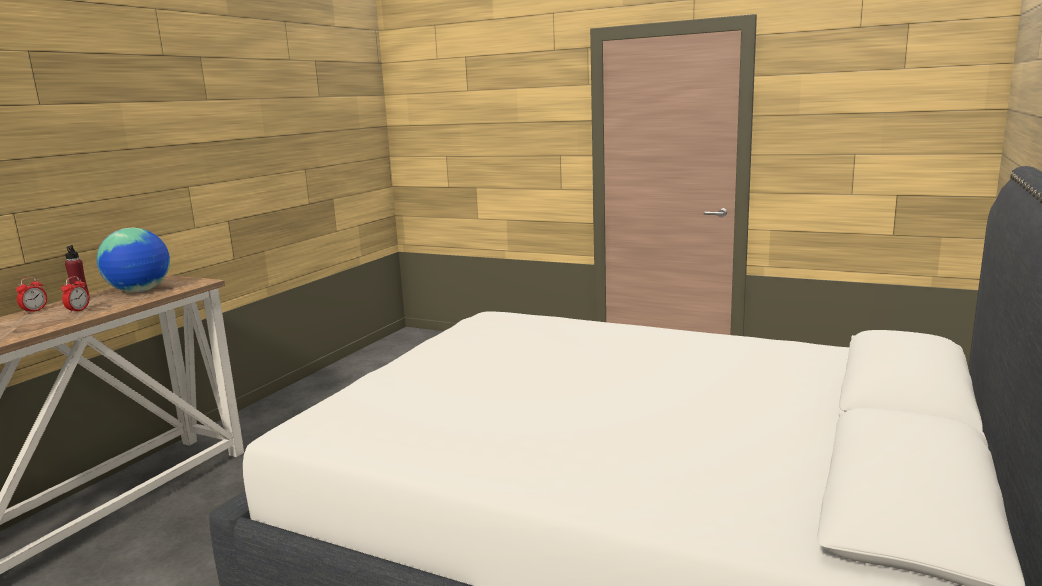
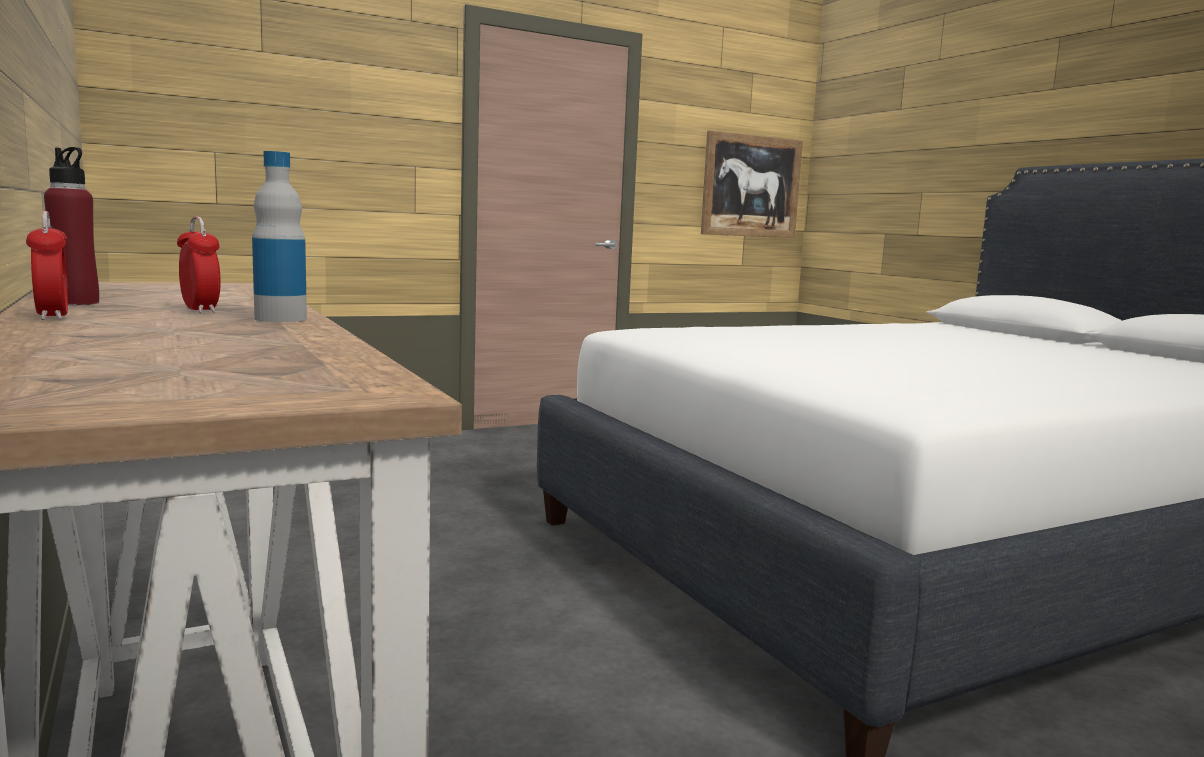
camera: 55 degrees left, 5 degrees down
(63, 322) = (280, 319): none -> bottle
(140, 291) = (171, 292): globe -> none
(904, 150) = (751, 186): none -> picture

